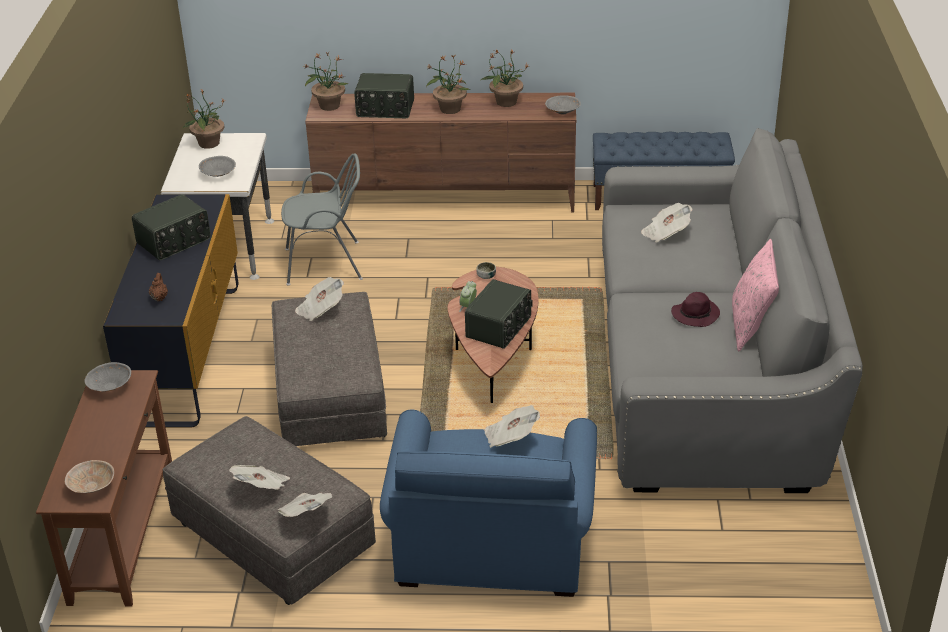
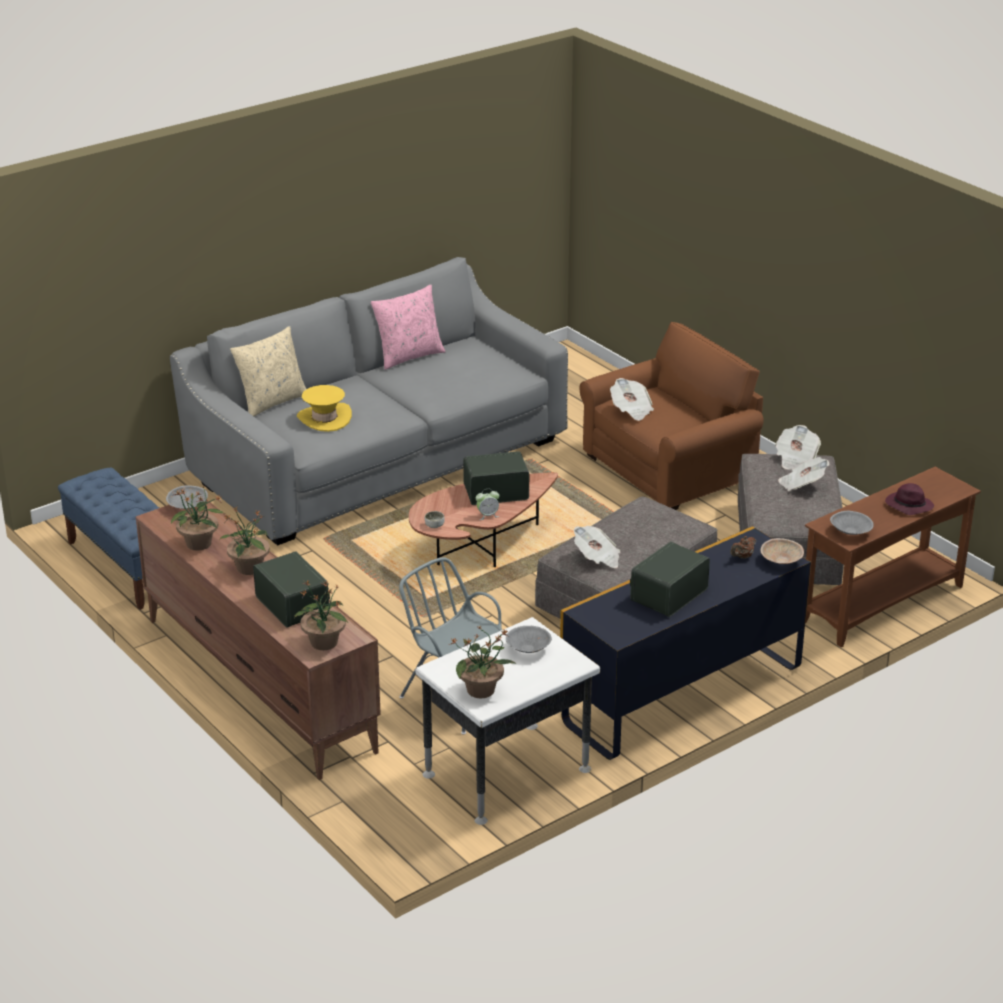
camera: 130 degrees left, 5 degrees down
(91, 486) = (930, 484): beige bowl -> beige bowl (781, 561)
(174, 242) = (668, 594): radio -> radio turned 60 degrees counterclockwise
(491, 540) = (668, 469): blue armchair -> brown armchair
(665, 233) = (324, 418): newspaper -> yellow hat
(696, 314) = (422, 375): purple hat -> purple hat (908, 506)
(730, 222) = (272, 402): none -> beige pillow

